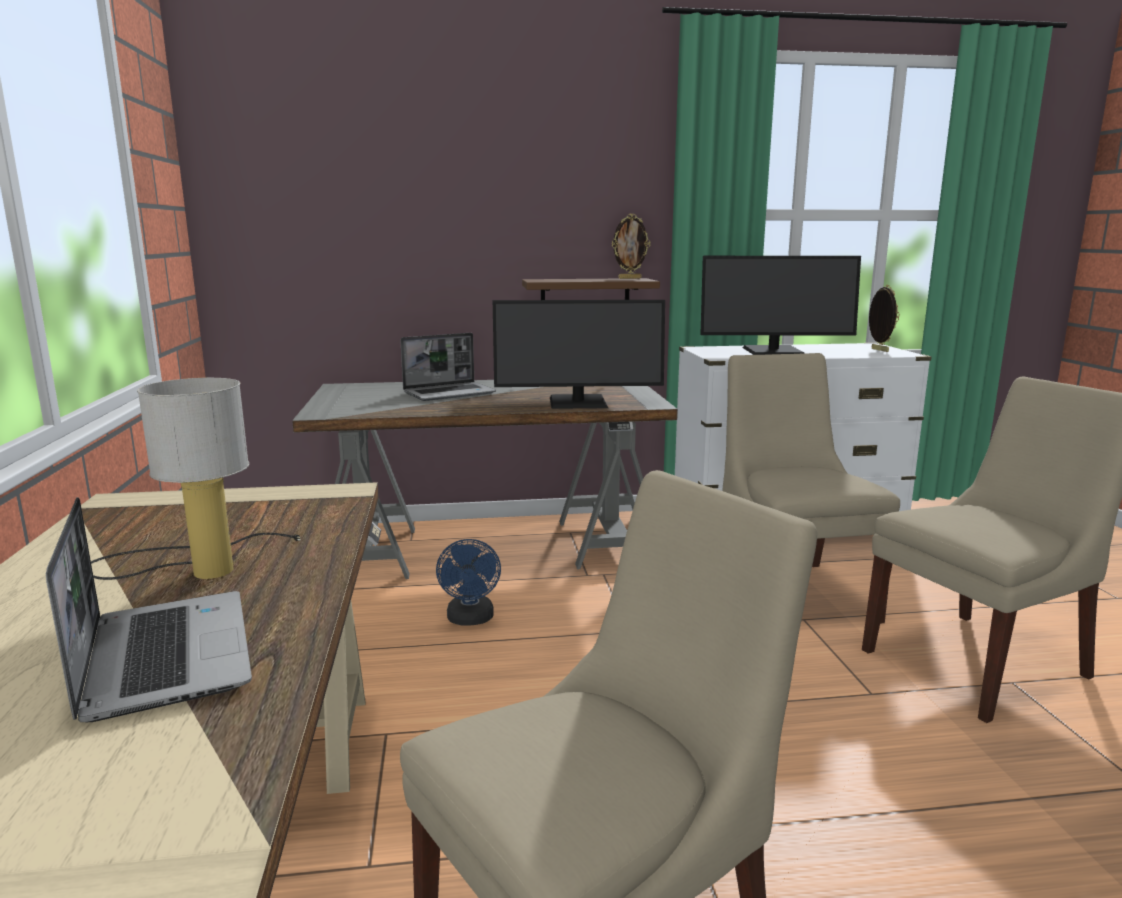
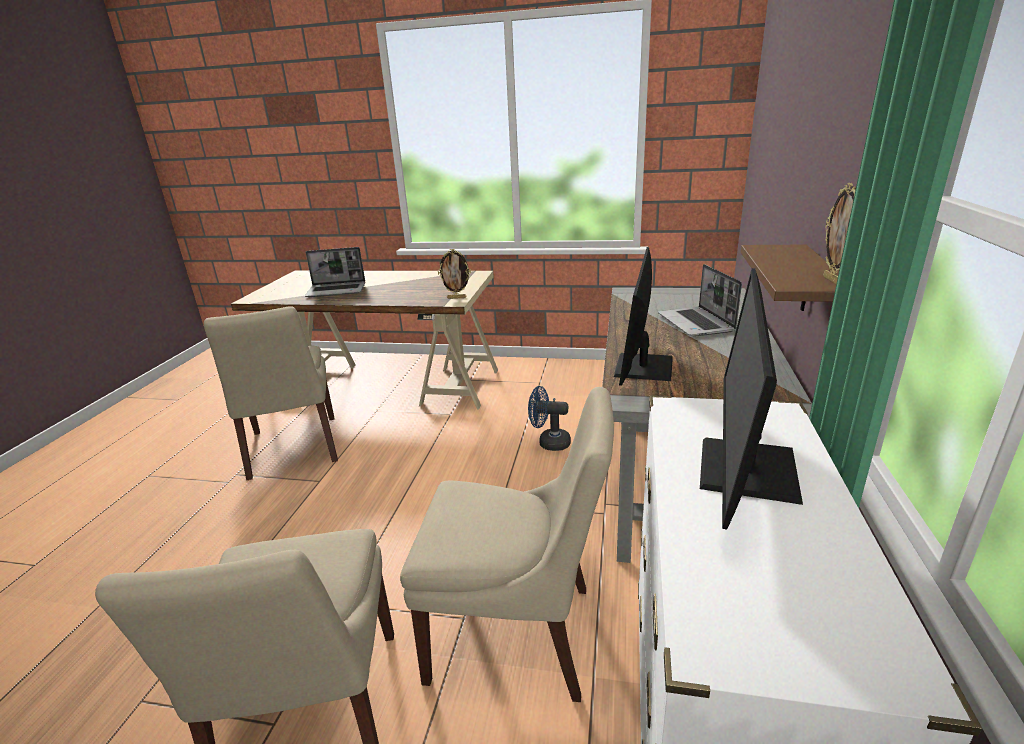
camera: 110 degrees right, 10 degrees up
(201, 564) = (396, 288): table lamp -> none
(878, 350) = (778, 630): picture frame -> picture frame (457, 297)

